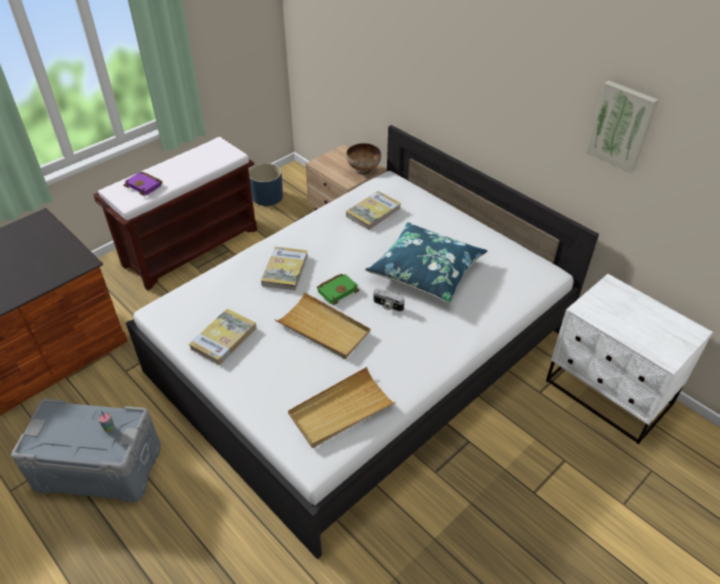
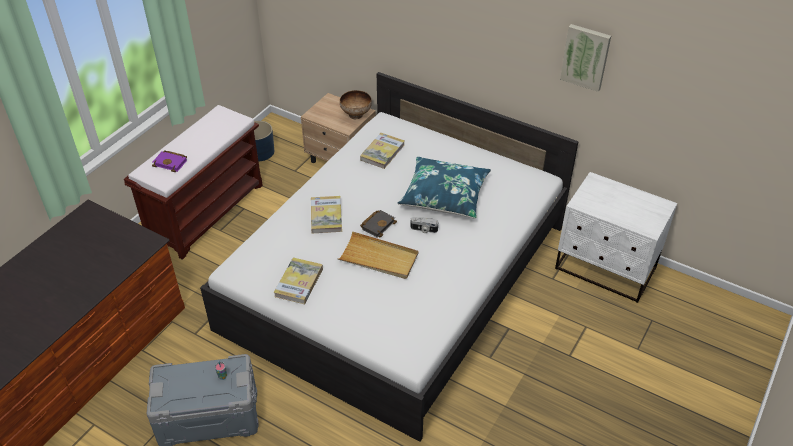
camera: 15 degrees left, 0 degrees up
(338, 290) = (378, 224): green book -> black book
(341, 410) = (417, 318): beige tray -> none

